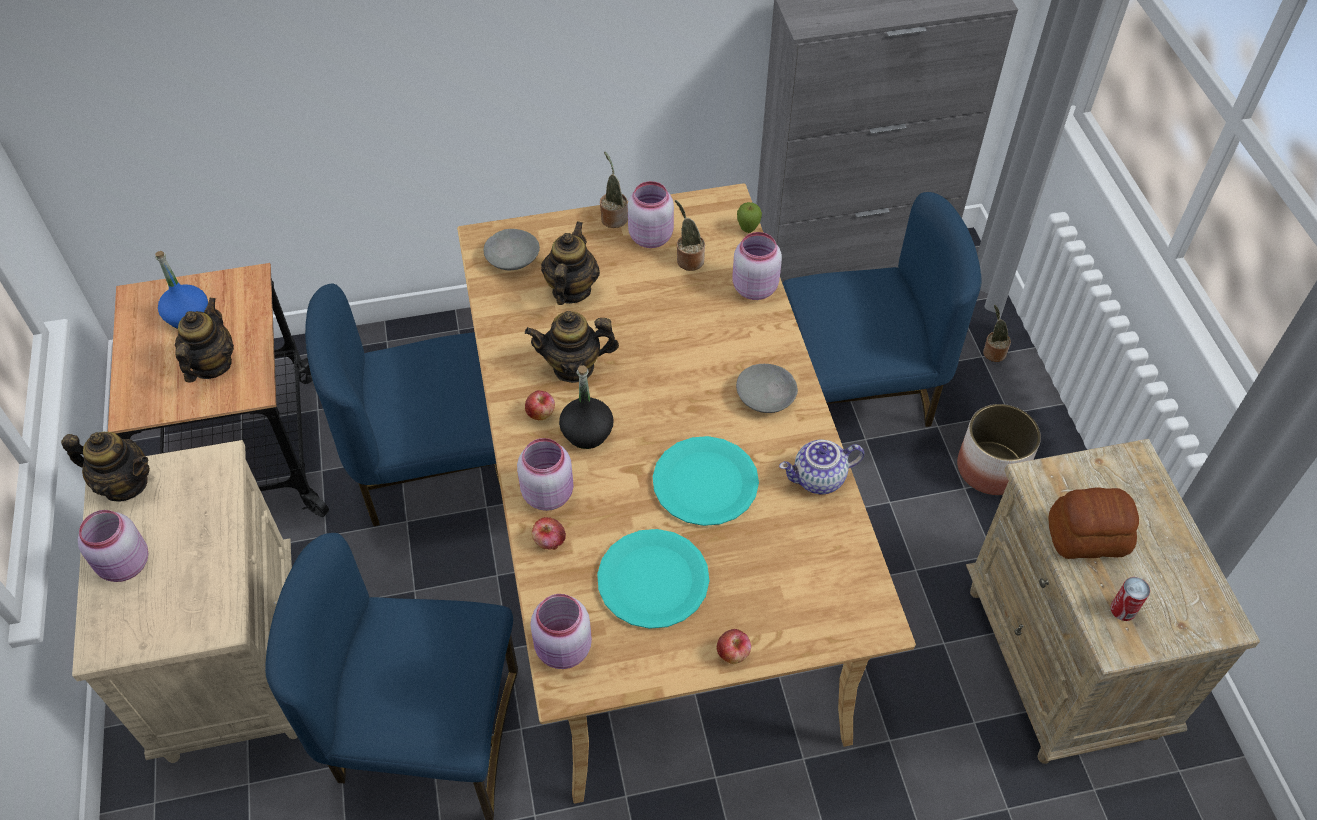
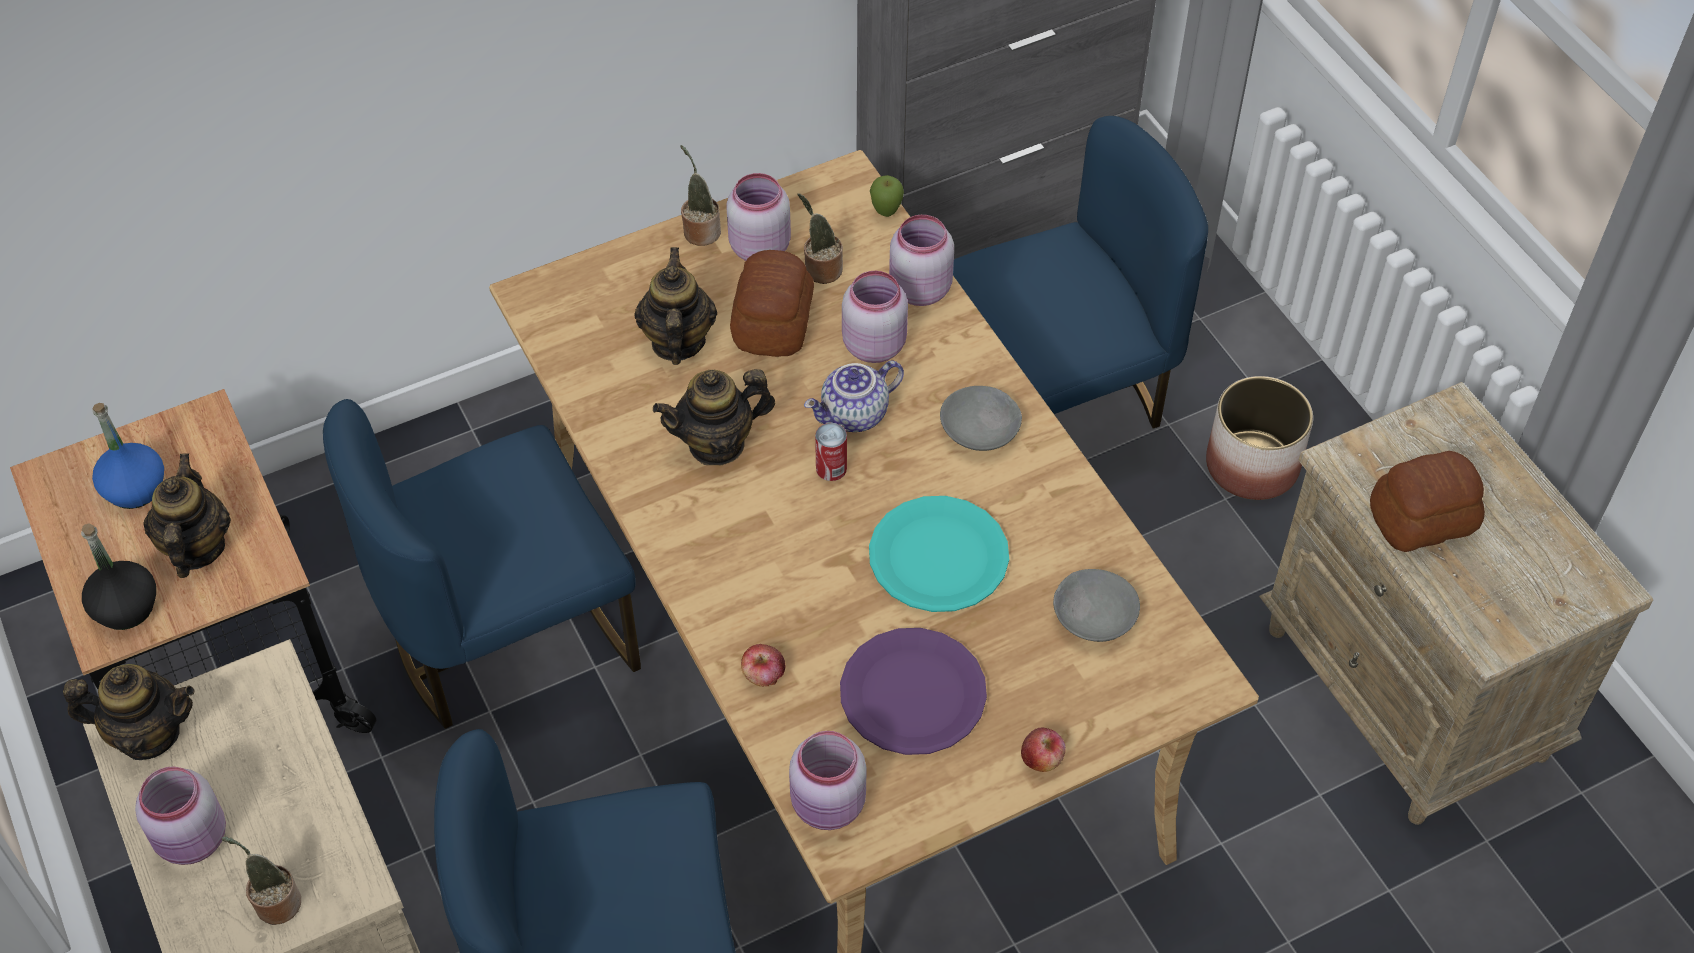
camera: 15 degrees left, 0 degrees up
(512, 257) = (582, 313): grey bowl -> grey bowl (1094, 615)
(540, 413) = (694, 514): apple -> none
(548, 492) = (740, 614): pink jar -> pink jar (873, 344)
(587, 433) = (765, 526): black bottle -> black bottle (126, 607)
(643, 290) = (774, 322): none -> bread
(653, 580) = (913, 693): turquoise plate -> purple plate
(818, 479) = (1080, 521): teapot -> teapot (854, 416)
(992, 352) = (1212, 310): potted plant -> potted plant (275, 902)
(1123, 609) = (1487, 598): can -> can (831, 468)

